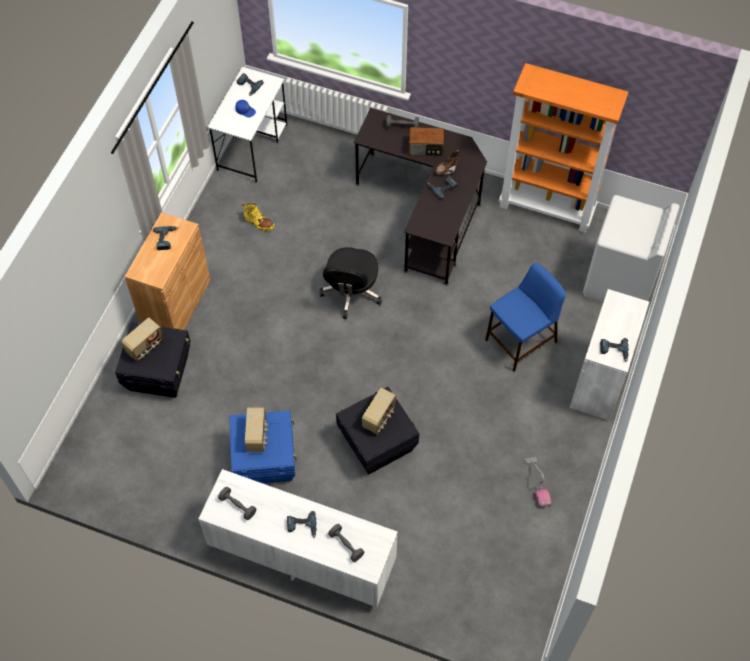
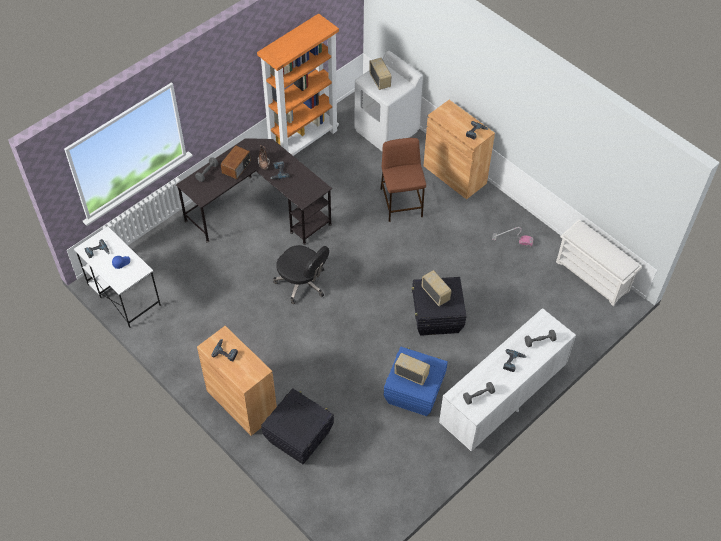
camera: 65 degrees left, 5 degrees down
(145, 346) = (291, 422): radio -> radio (380, 81)
(259, 223) = (200, 318): yellow boot -> none
(520, 341) = (401, 203): blue stool -> brown stool
(535, 598) = (593, 277): none -> white shoe rack
(600, 380) = (454, 174): white cabinet -> brown cabinet

